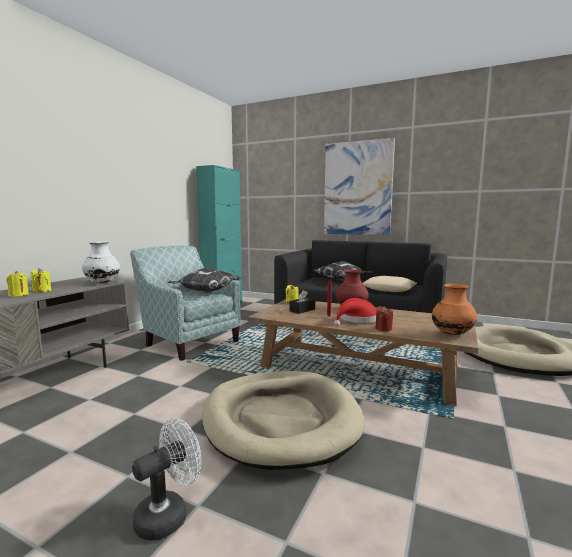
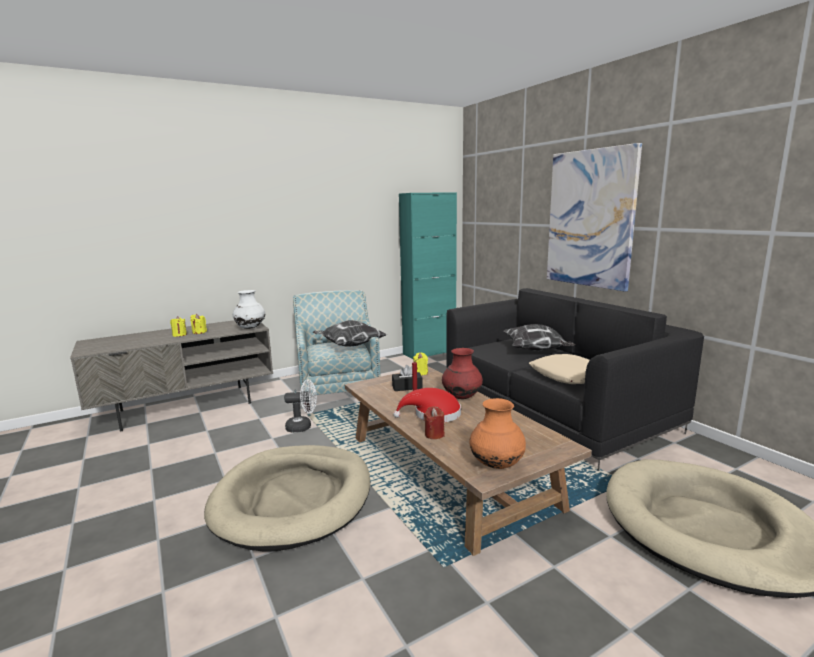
camera: 35 degrees right, 5 degrees up
(169, 514) = (138, 537): white fan -> white fan (303, 427)

